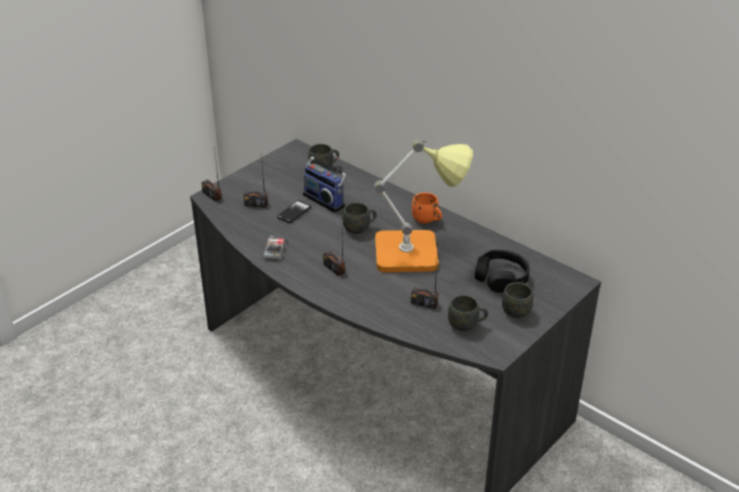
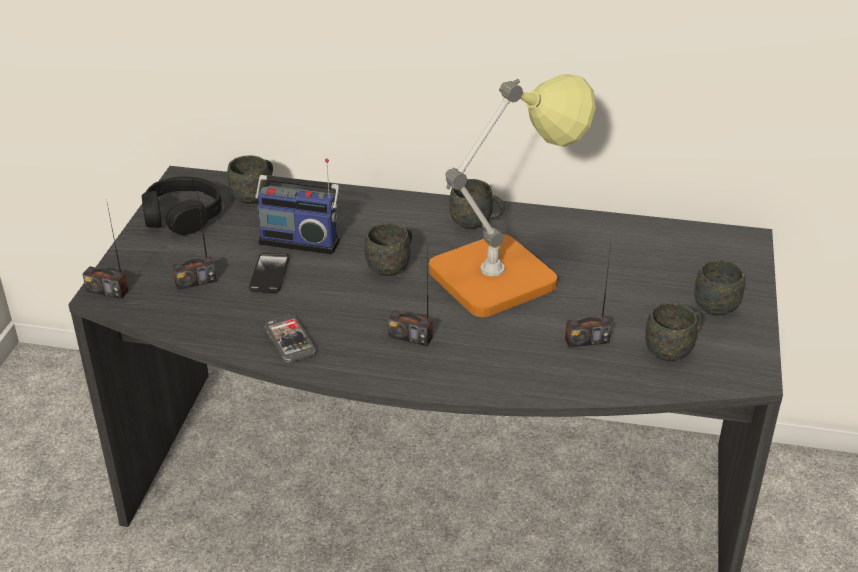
camera: 30 degrees left, 0 degrees up
(427, 220) = (476, 222): orange mug -> grey mug
(501, 278) = (650, 268): black headphones -> black headphones (182, 216)

